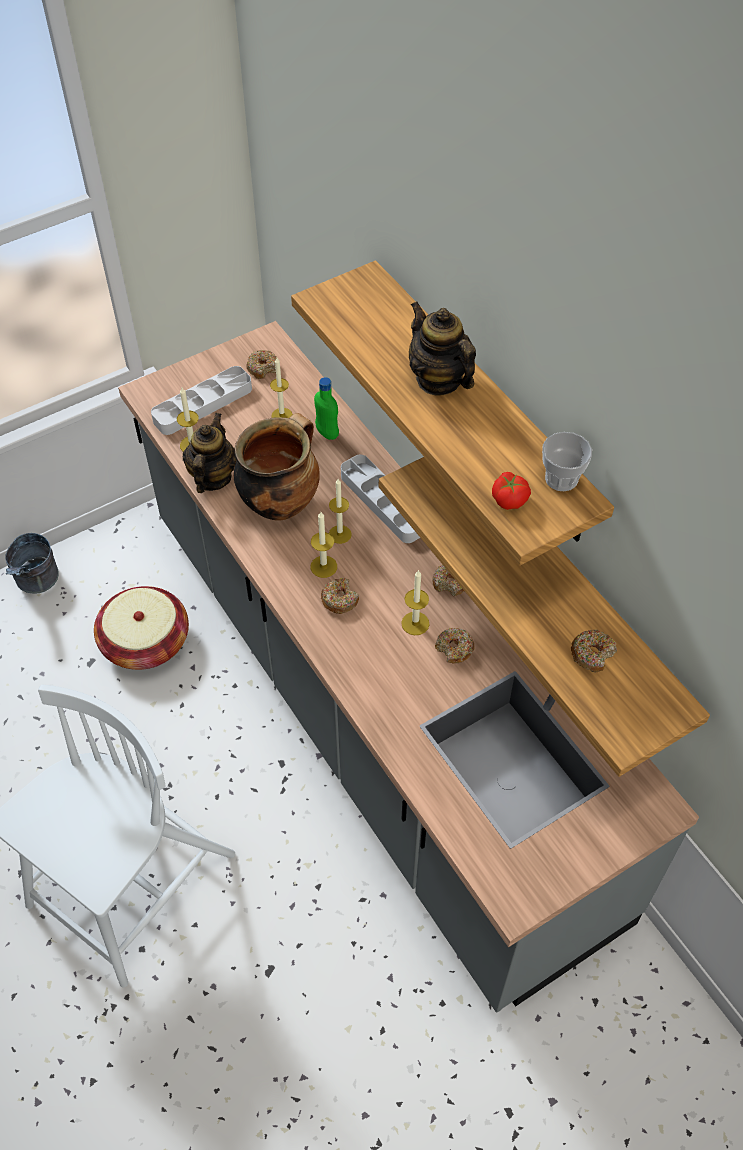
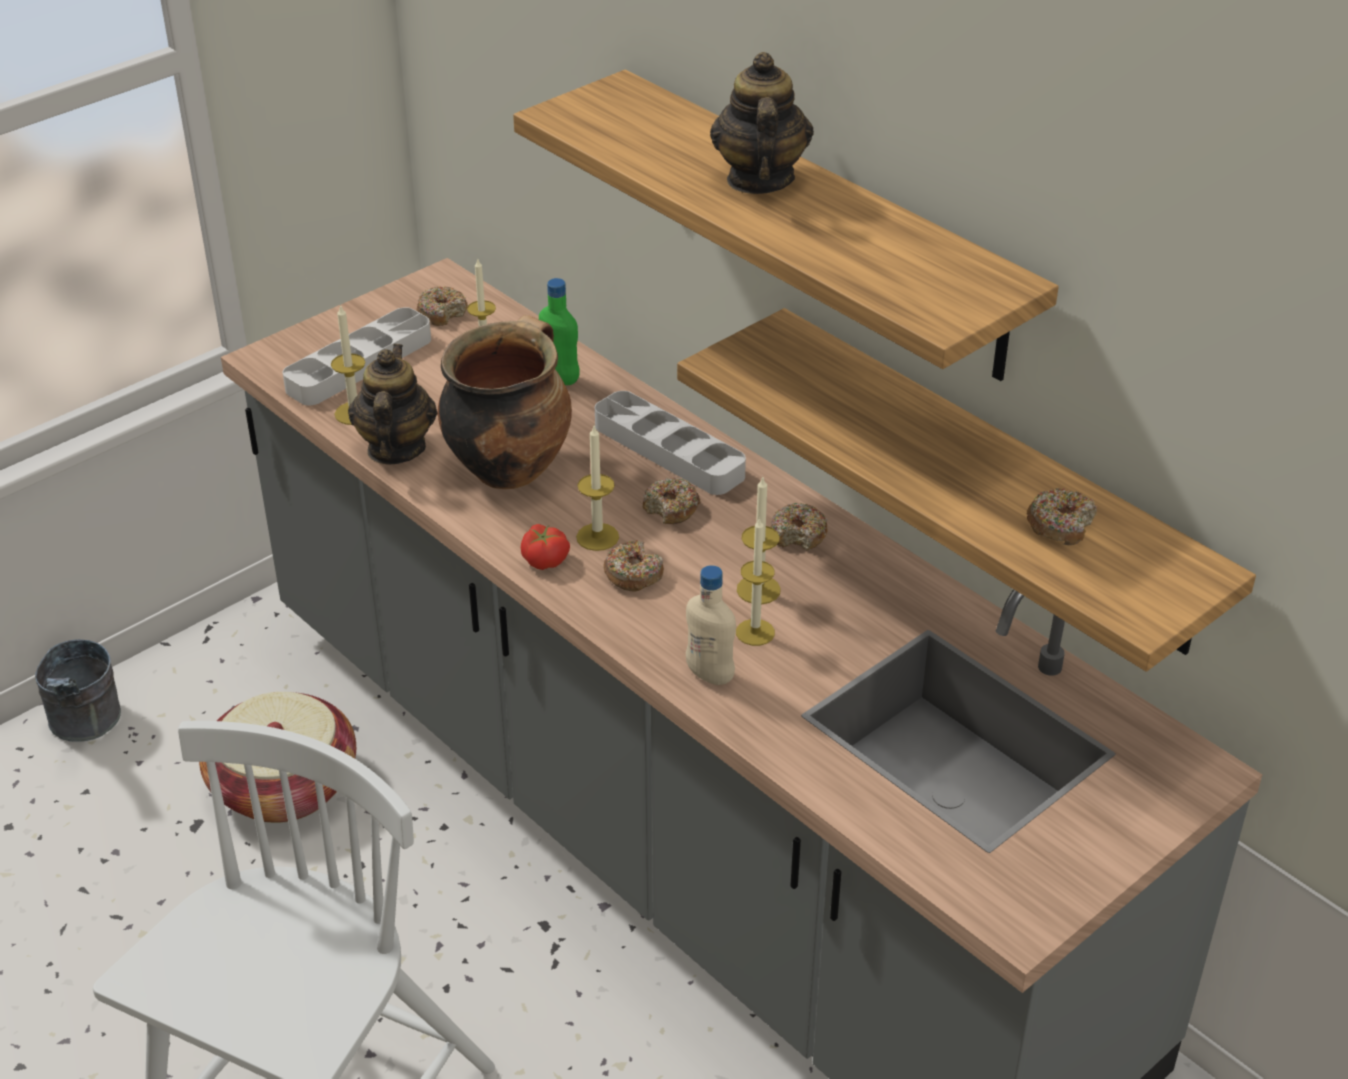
camera: 10 degrees left, 15 degrees down
(340, 534) = (612, 495): candle -> candle (755, 632)
(370, 685) = (710, 674): none -> beige bottle
(438, 380) = (759, 179): teapot -> teapot turned 45 degrees clockwise
(454, 649) = (827, 614): donut -> donut (671, 509)
(510, 499) = (906, 291): tomato -> tomato (545, 559)
(561, 478) = (972, 263): cup -> none

